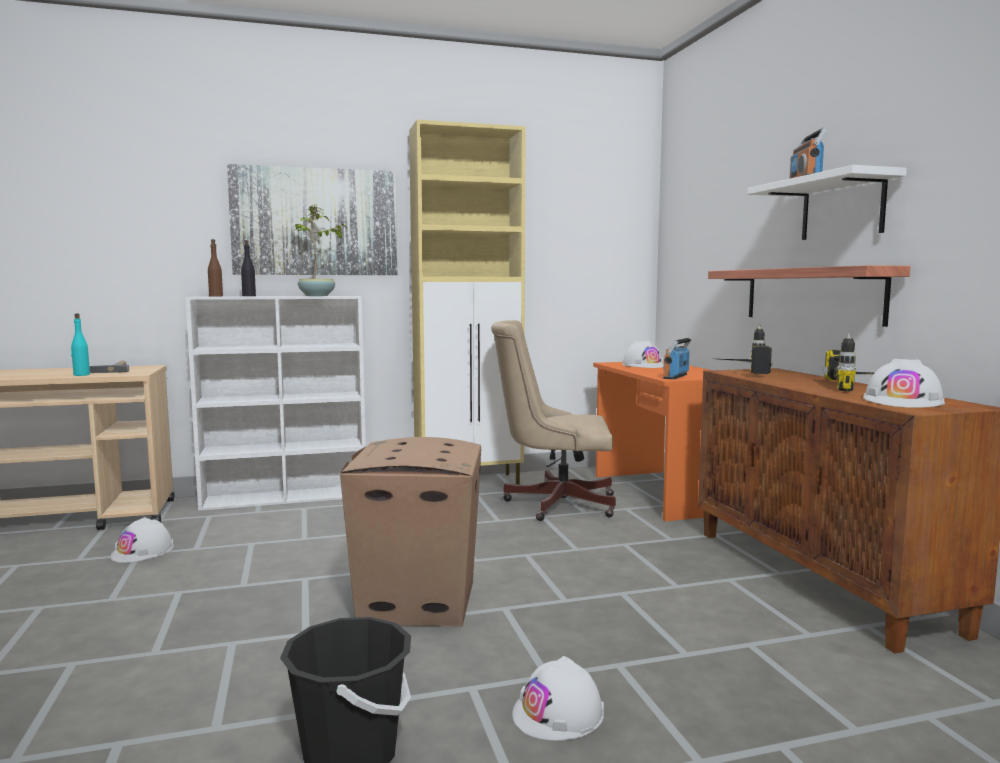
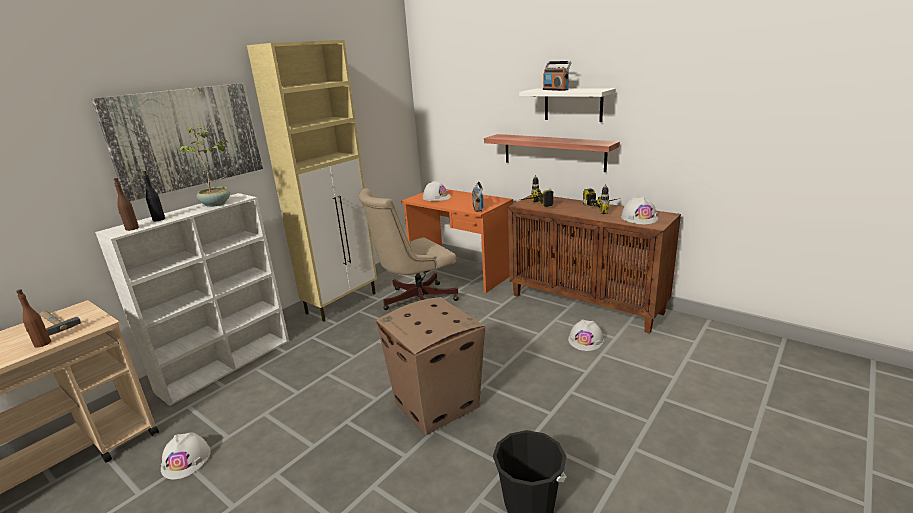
camera: 35 degrees left, 15 degrees up
(81, 375) = (42, 344): turquoise bottle -> brown bottle
(558, 713) = (579, 430): white hard hat -> white hard hat (586, 340)

